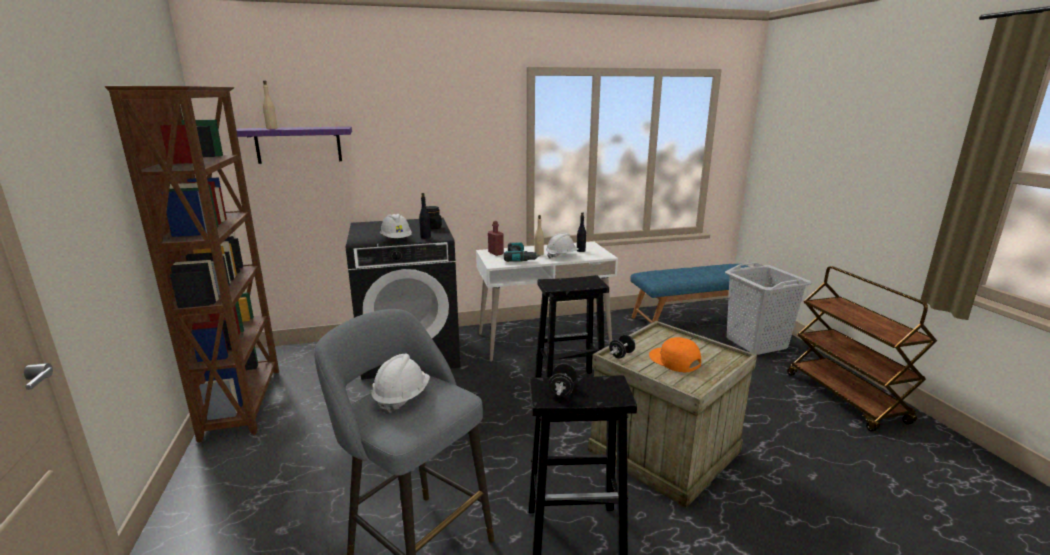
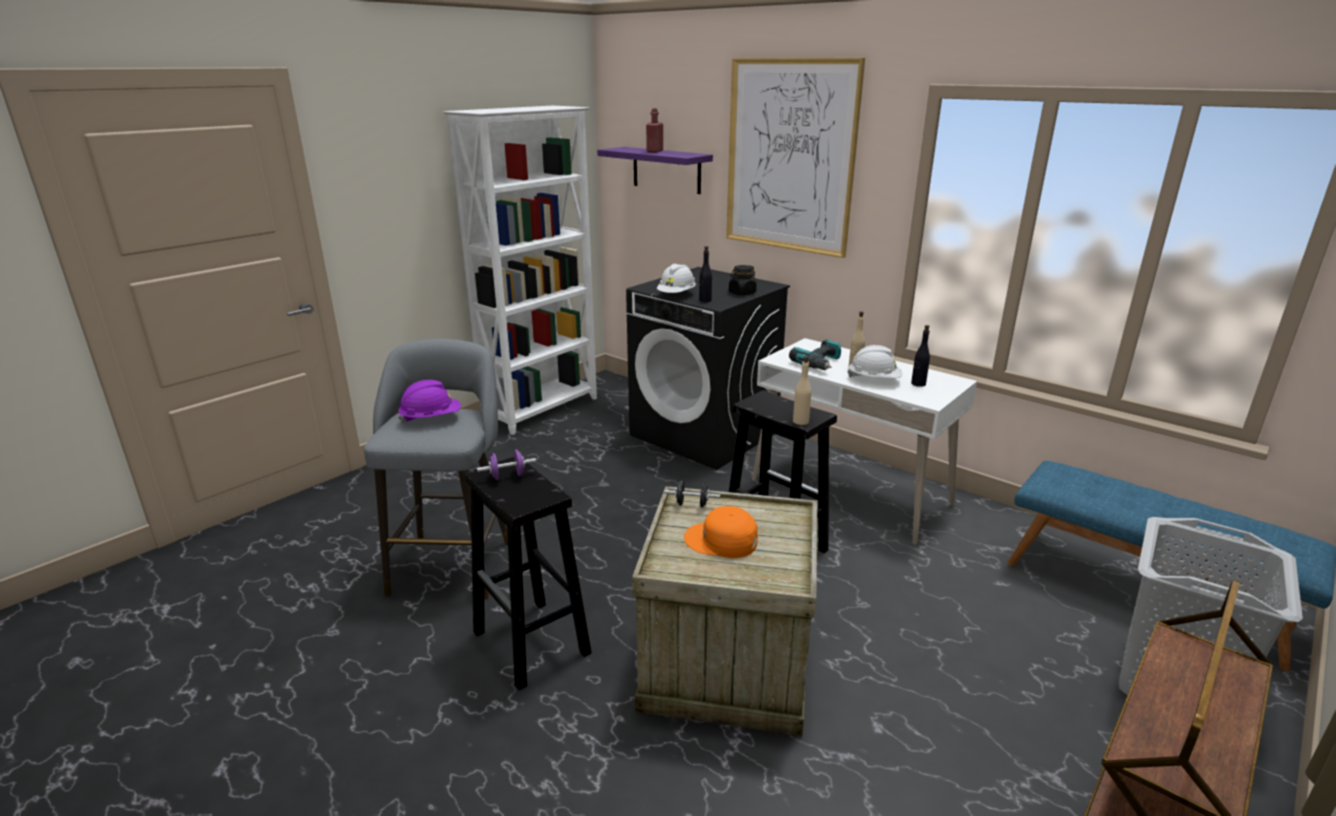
camera: 55 degrees right, 5 degrees up
(244, 402) = (543, 409): brown bookcase -> white bookcase
(271, 128) = (636, 150): beige bottle -> beige bottle (800, 421)
(401, 397) = (431, 419): white hard hat -> purple hard hat
(427, 121) = (790, 157): none -> picture
(496, 253) = (812, 349): red bottle -> red bottle (654, 151)
(562, 390) = (507, 476): black dumbbell -> purple dumbbell
(674, 360) = (721, 541): orange cap -> orange cap turned 90 degrees counterclockwise

